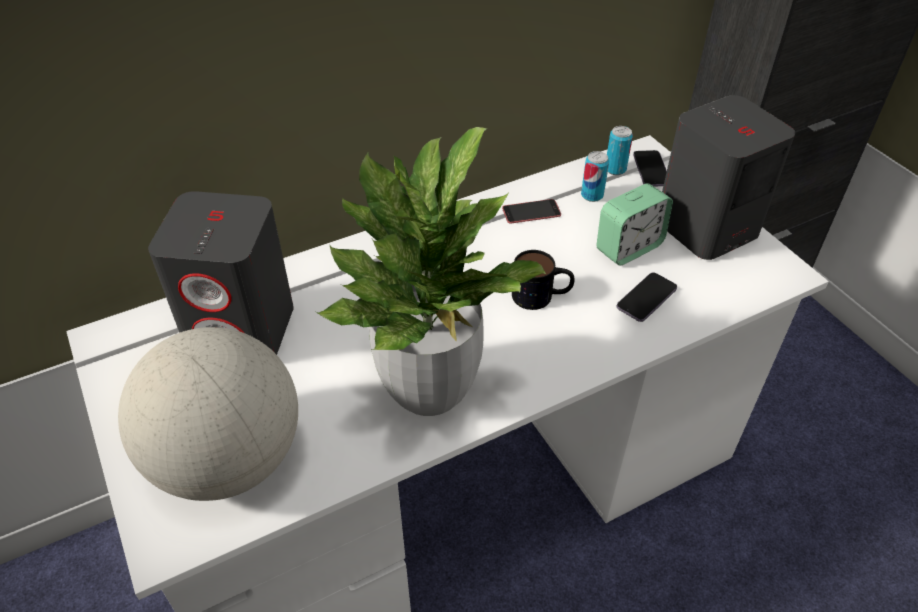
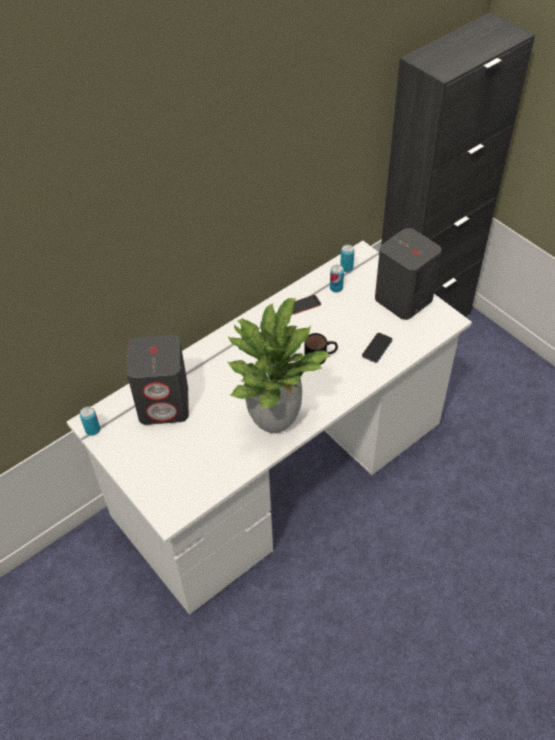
camera: 10 degrees left, 5 degrees up
(102, 352) = (93, 430): none -> can
(228, 460) = (184, 472): globe -> none
(629, 247) = (362, 319): alarm clock -> none
(651, 170) = (367, 265): phone -> none

